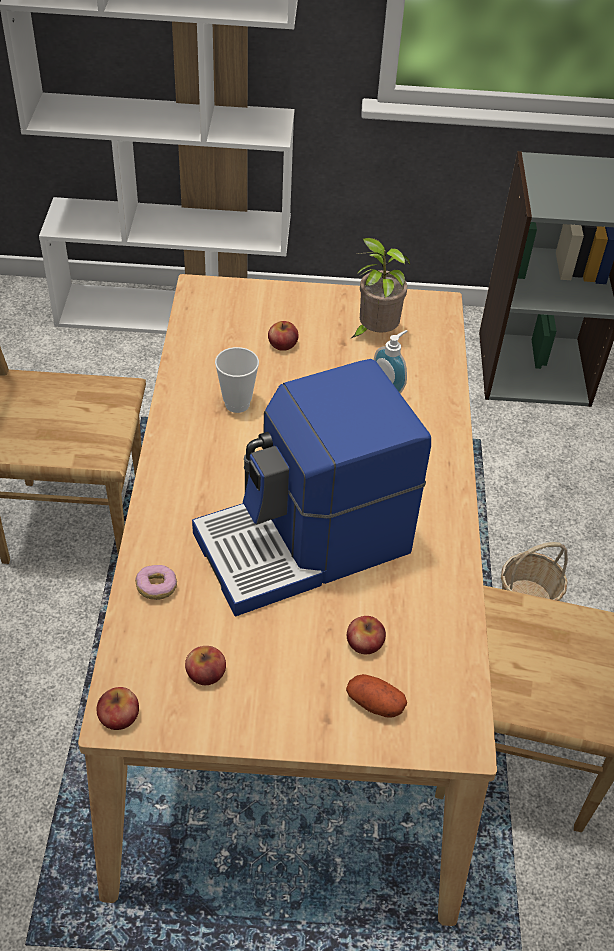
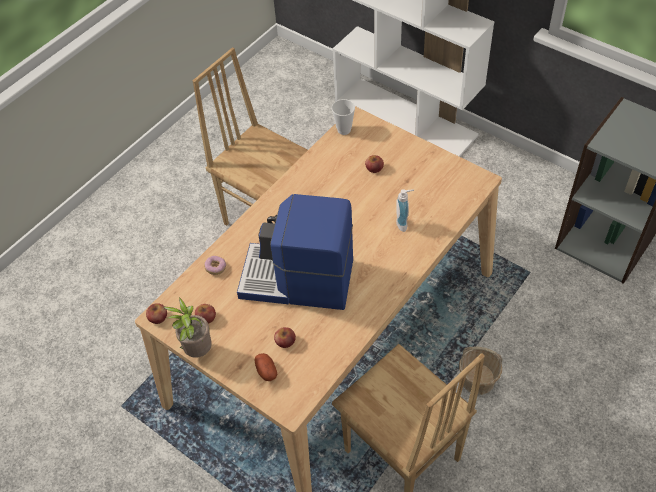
camera: 40 degrees right, 5 degrees up
(237, 404) = (324, 192): cup -> cup (344, 130)
(374, 333) = (429, 182): potted plant -> potted plant (197, 350)

